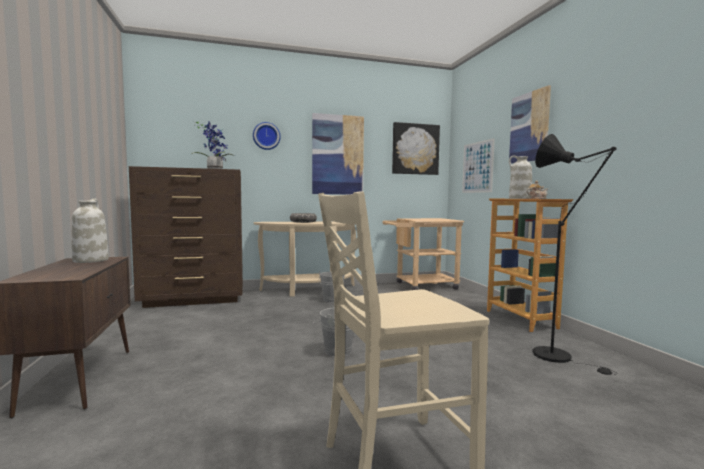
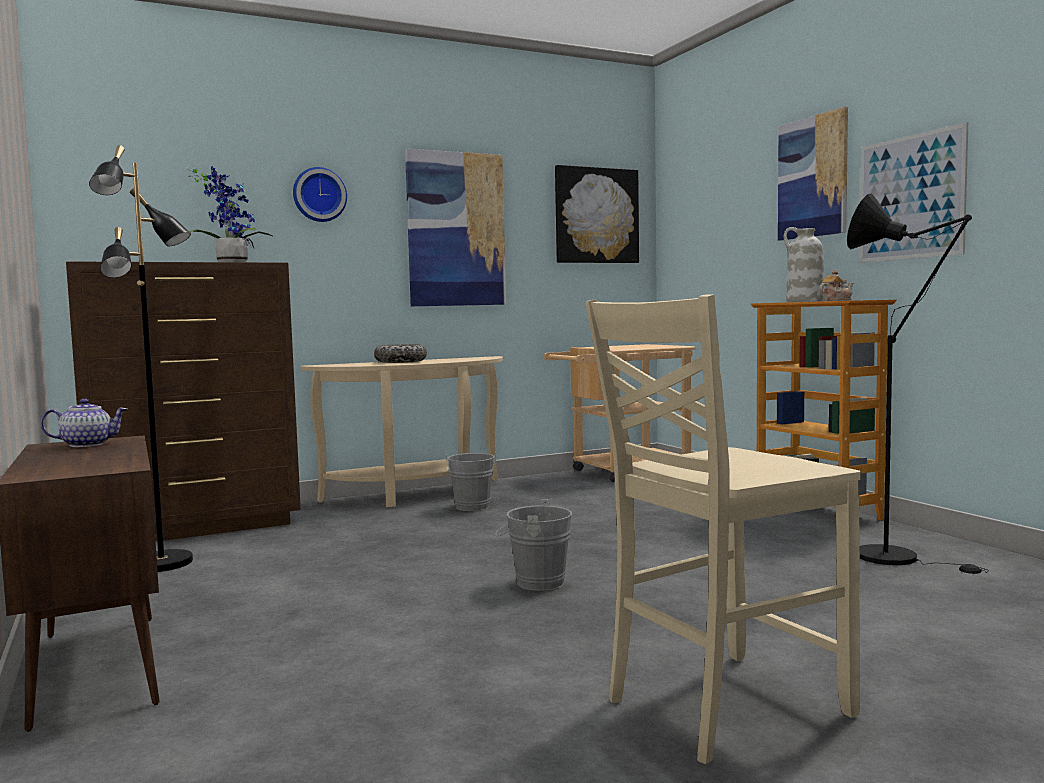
camera: 10 degrees left, 0 degrees up
(90, 260) = (87, 444): white vase -> teapot
(161, 319) = (162, 564): none -> black floor lamp
(477, 167) = (716, 248): picture -> picture (910, 197)

